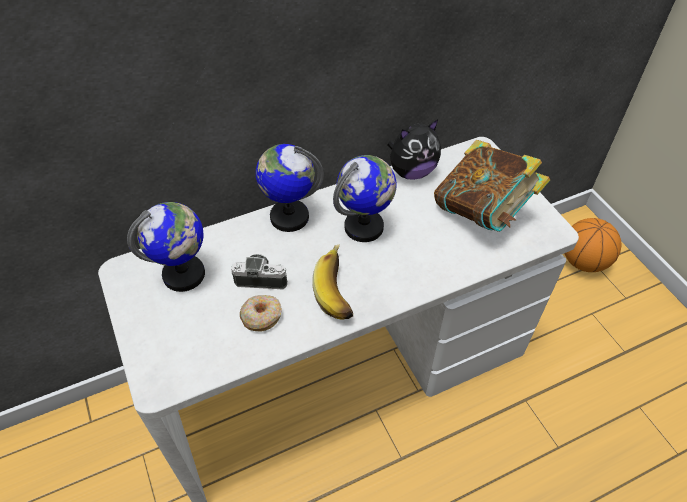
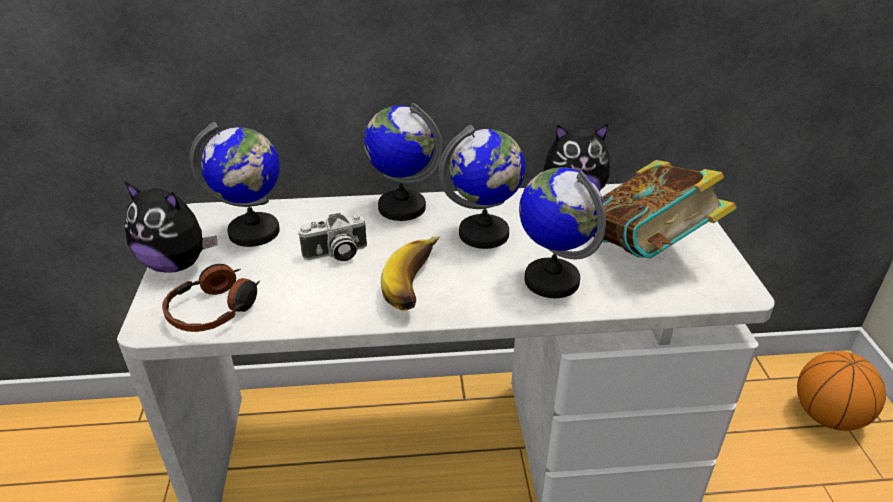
camera: 20 degrees right, 15 degrees down
(139, 325) = (177, 264): none -> plush toy
(198, 358) = (215, 309): none -> headphones
(261, 316) = (312, 288): donut -> none
(262, 278) = (336, 254): camera -> camera turned 135 degrees clockwise
(430, 257) = (551, 280): none -> globe

